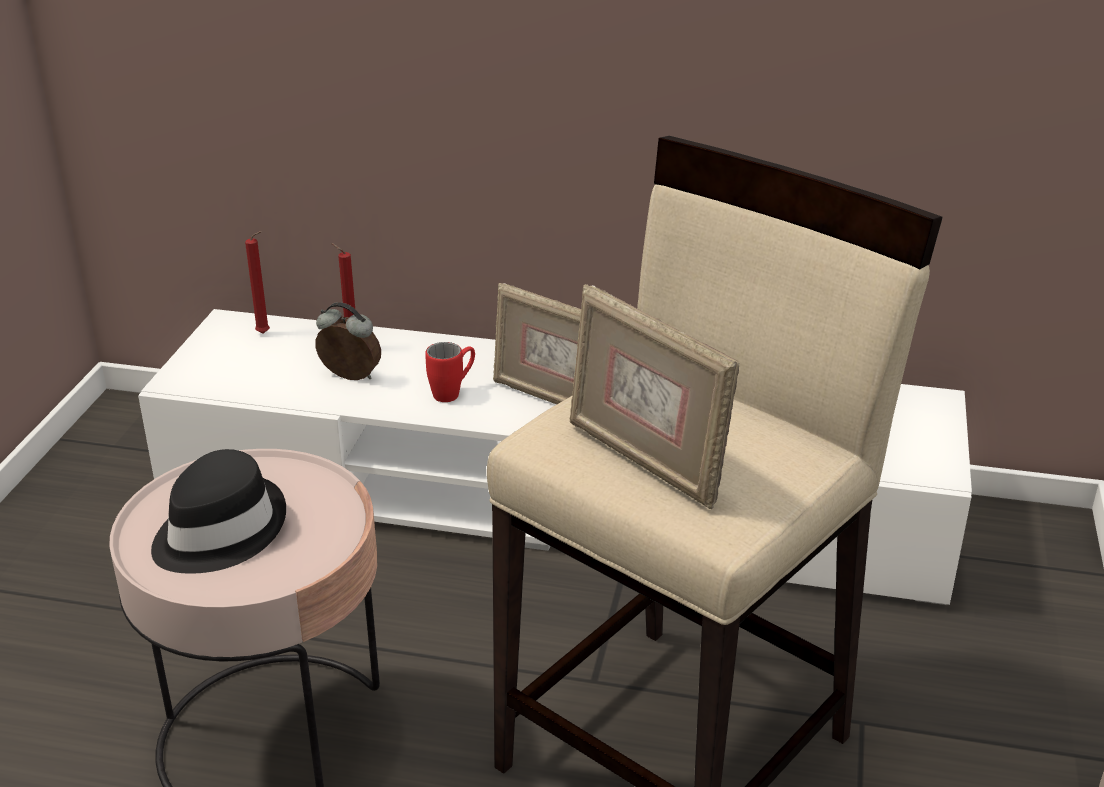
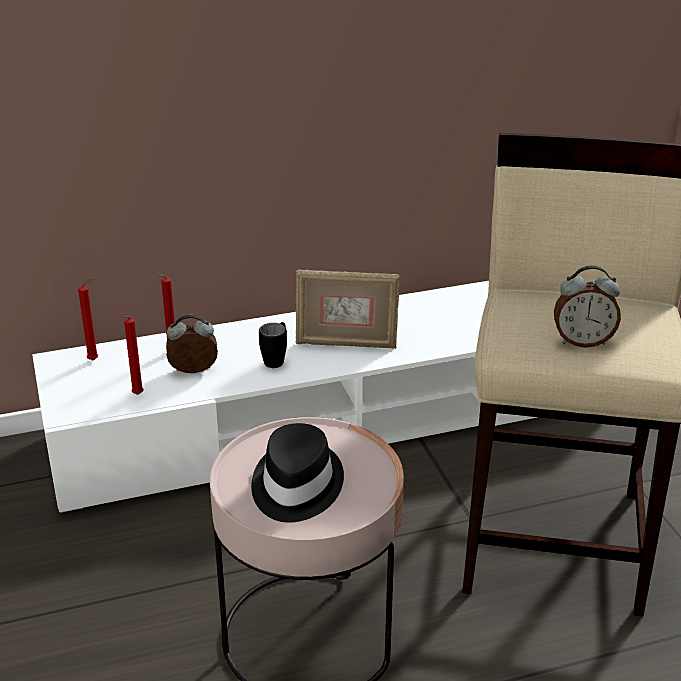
camera: 30 degrees left, 0 degrees up
(264, 385) = (137, 395): none -> red candle
(453, 392) = (276, 359): red mug -> black mug
(645, 461) = (582, 341): picture frame -> alarm clock

